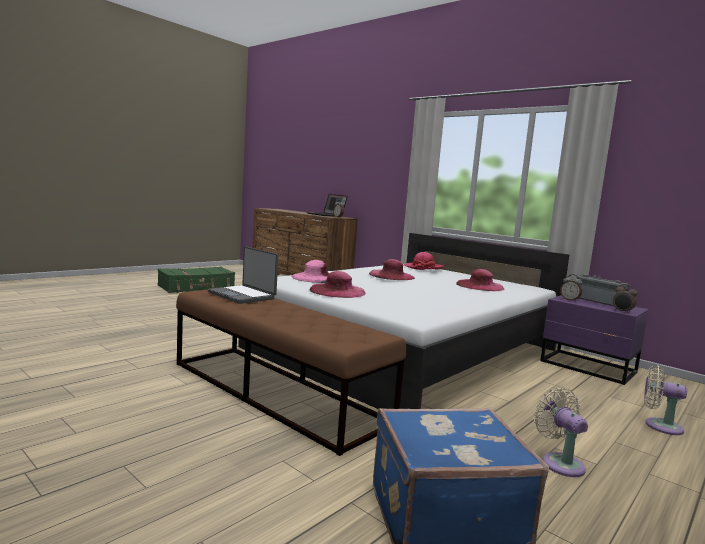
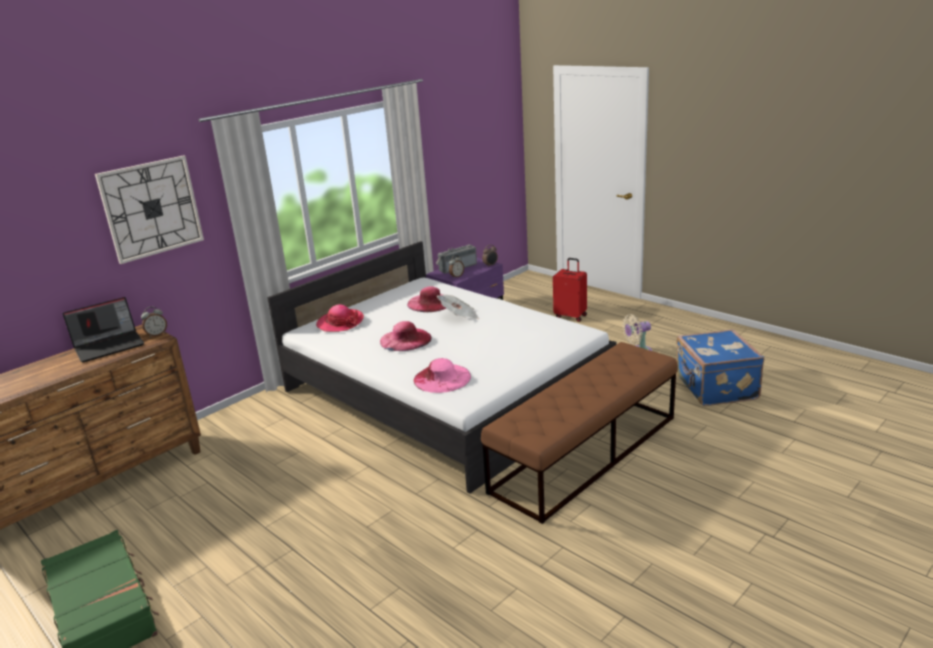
camera: 85 degrees left, 15 degrees up
(242, 295) = (536, 414): laptop -> none
(337, 291) = (508, 363): pink hat -> none
(380, 152) = (151, 208): none -> wall clock
(448, 290) = (459, 317): none -> newspaper
(659, 425) = (571, 316): beige fan -> red suitcase

